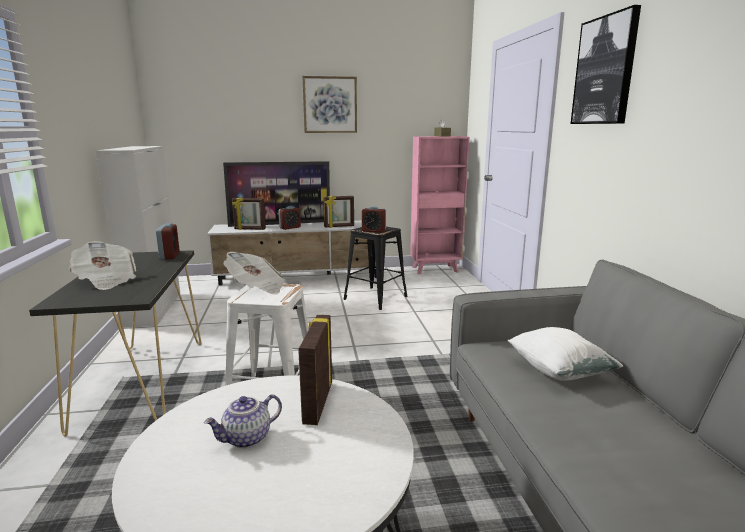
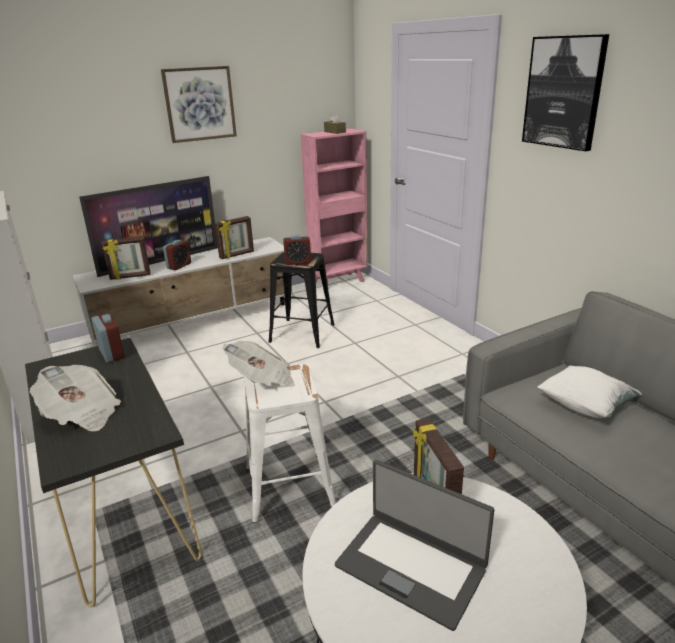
camera: 20 degrees left, 10 degrees up
(247, 439) = (411, 566): teapot -> laptop

